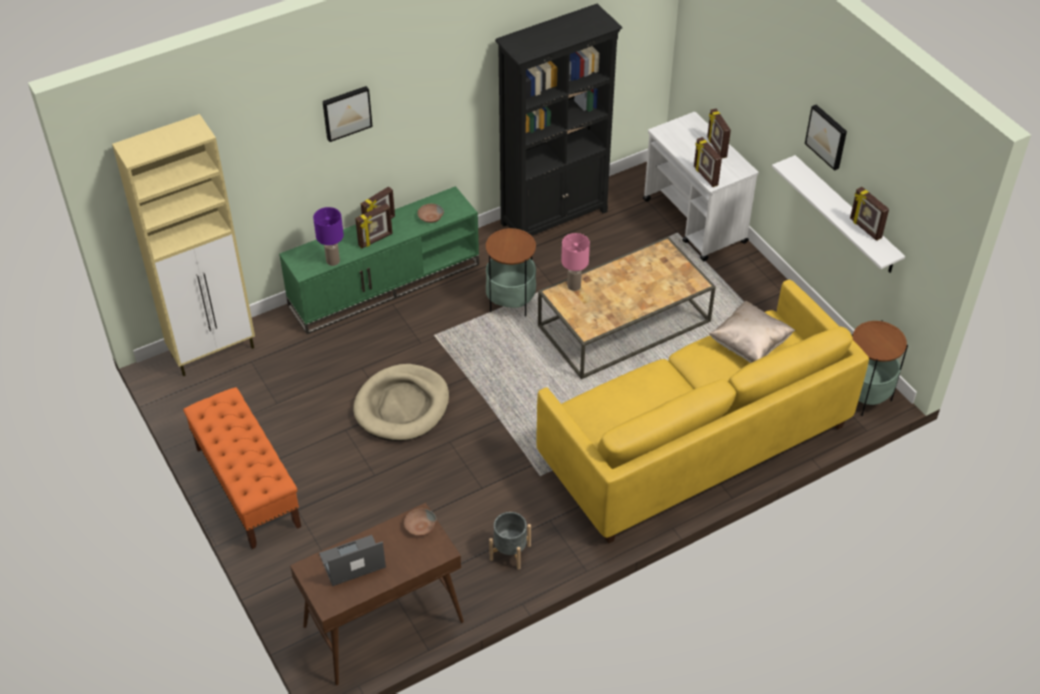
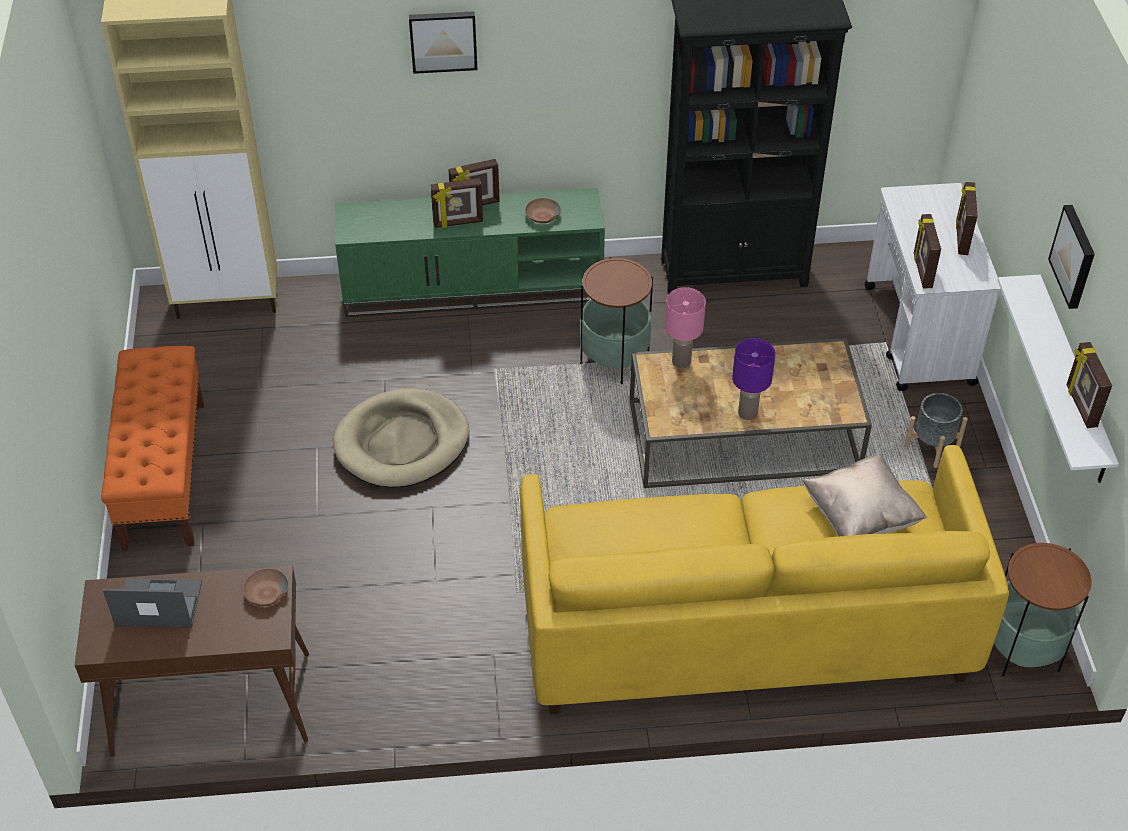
camera: 25 degrees right, 0 degrees up
(333, 260) = (392, 232): purple table lamp -> purple table lamp (748, 412)
(510, 552) = (419, 676): grey planter -> grey planter (932, 447)

